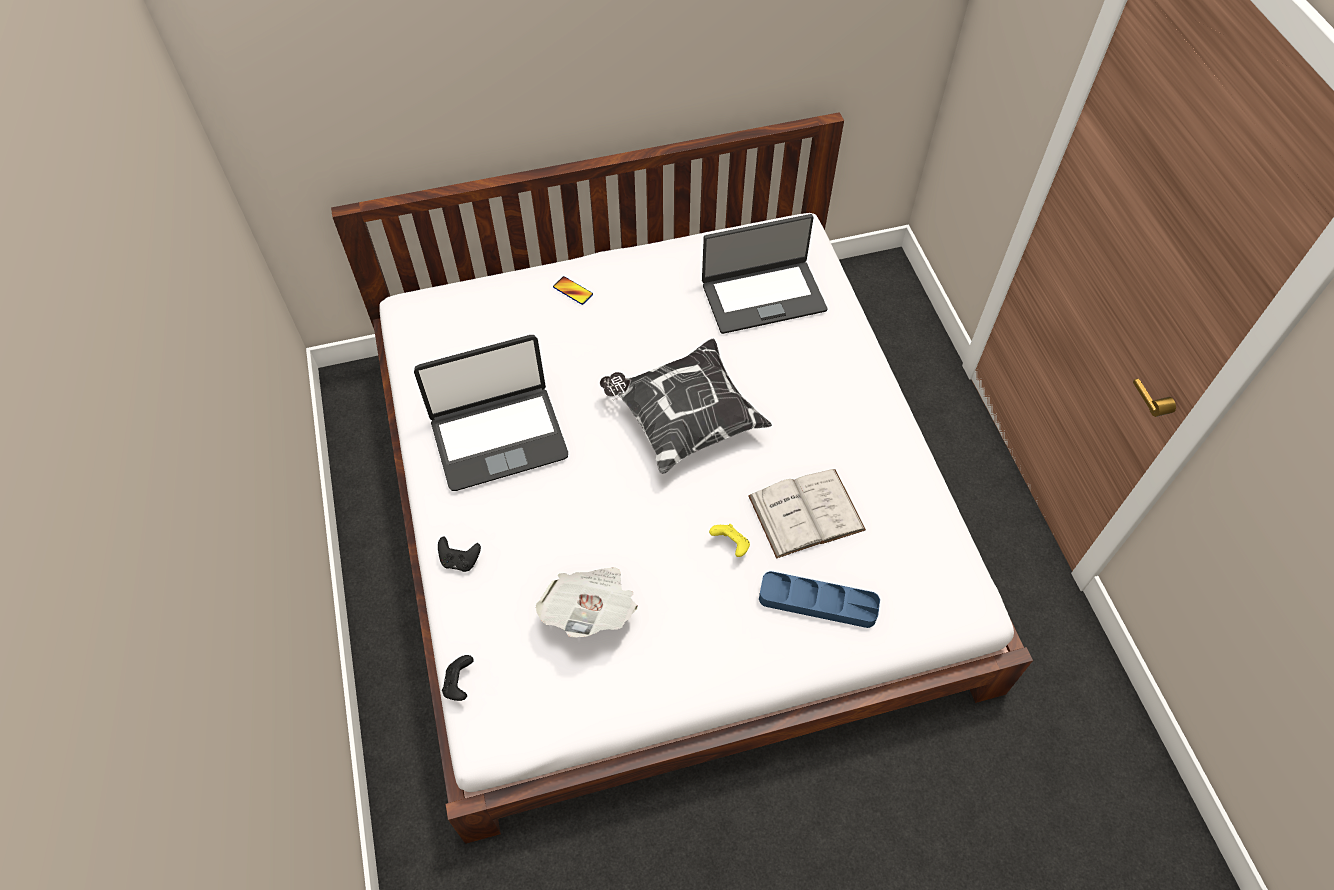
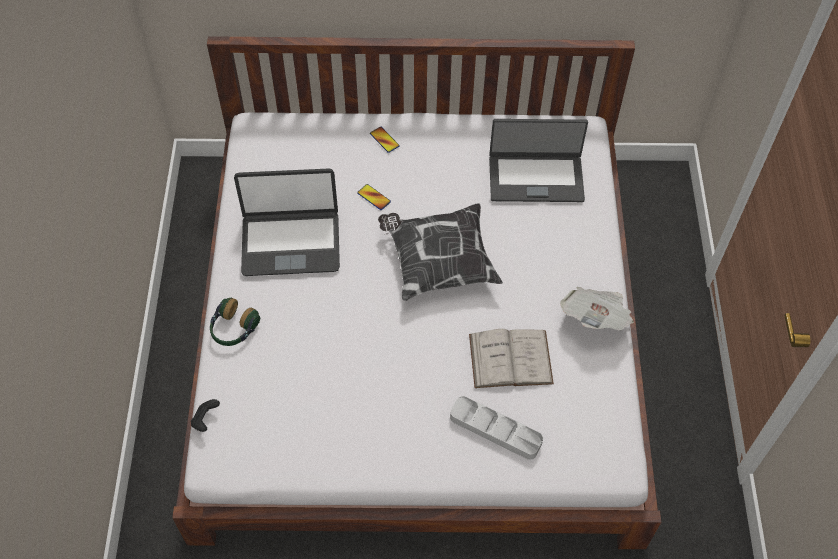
camera: 15 degrees right, 0 degrees up
(460, 560) = (233, 329): black game controller -> headphones
(582, 361) = (374, 197): none -> phone
(591, 610) = (319, 391): newspaper -> newspaper (596, 318)
(731, 545) = (442, 369): yellow game controller -> none
(818, 602) = (495, 430): blue tray -> grey tray

